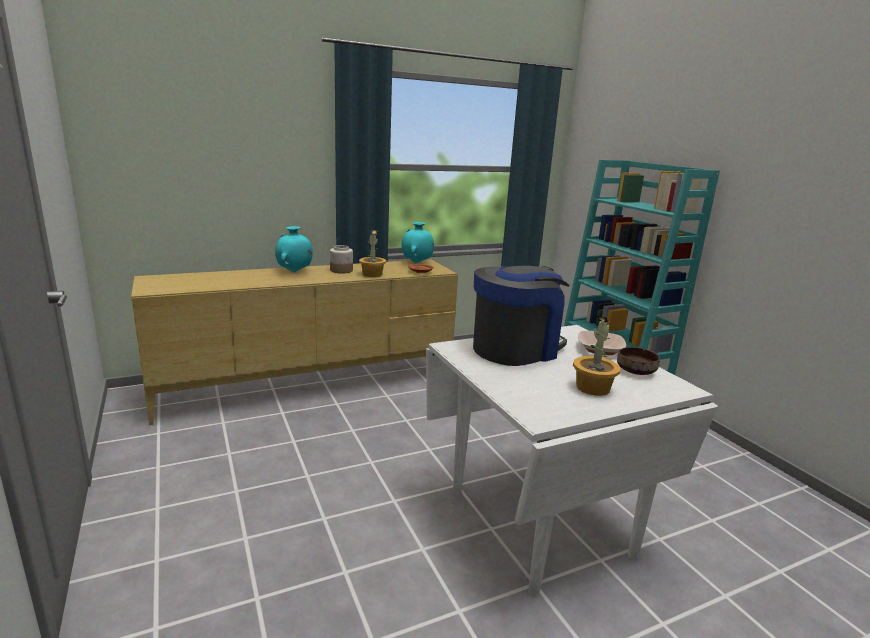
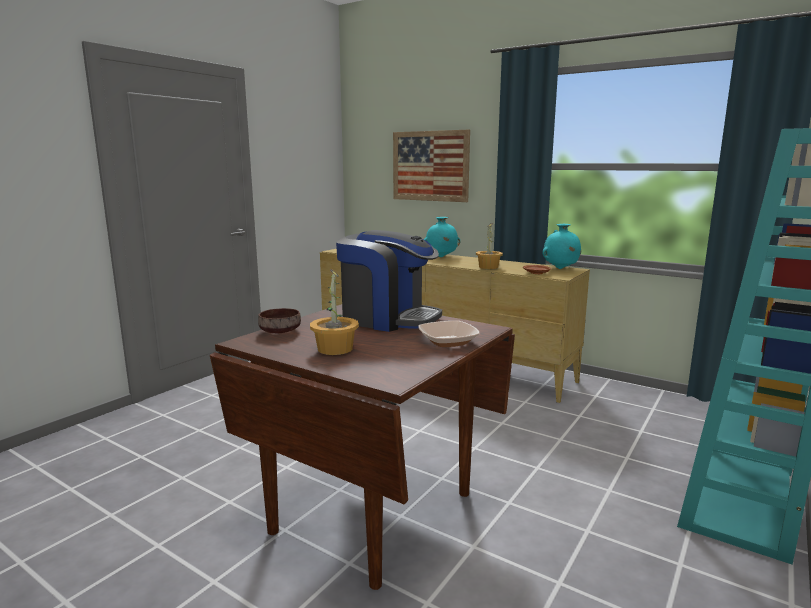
camera: 60 degrees right, 5 degrees down
(236, 164) = (430, 166): none -> picture
(341, 270) = (476, 261): jar -> none
(537, 522) = (372, 511): white dining table -> brown dining table
(635, 371) = (409, 359): brown bowl -> brown bowl (279, 331)

